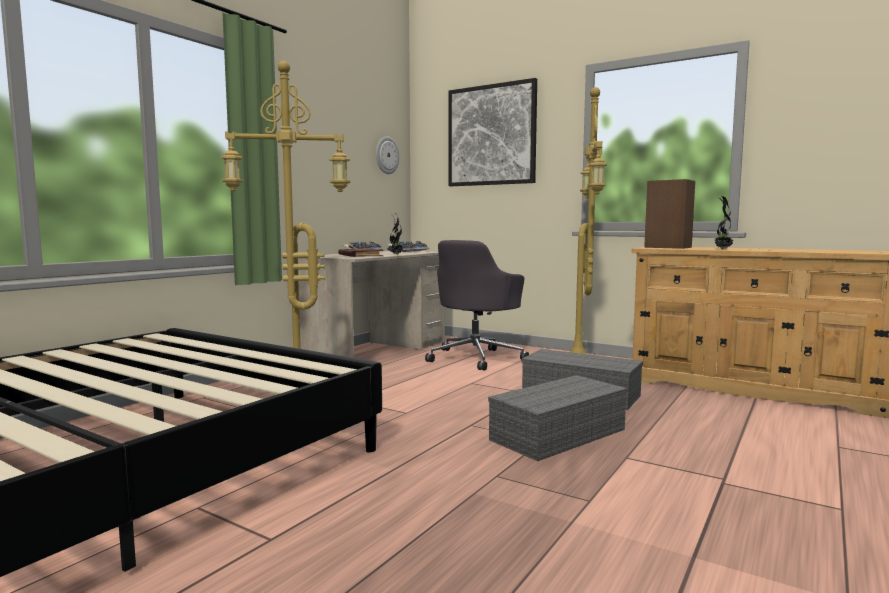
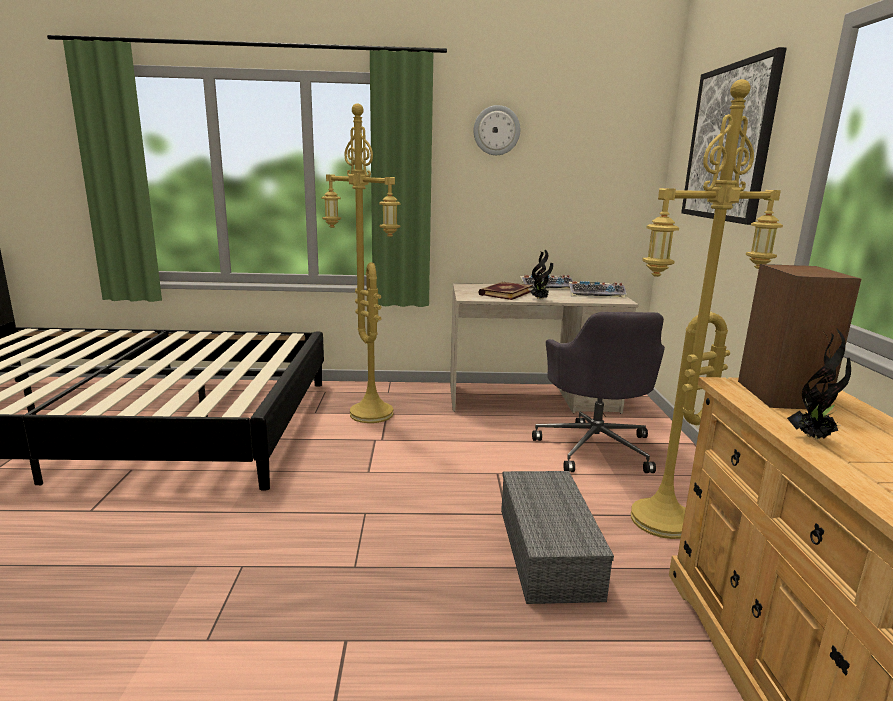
camera: 55 degrees right, 10 degrees up
(386, 155) = (616, 169): wall clock -> wall clock (496, 130)
(476, 358) = (595, 447): grey office chair -> grey office chair turned 90 degrees counterclockwise
(558, 433) = (385, 571): grey storage box -> none

